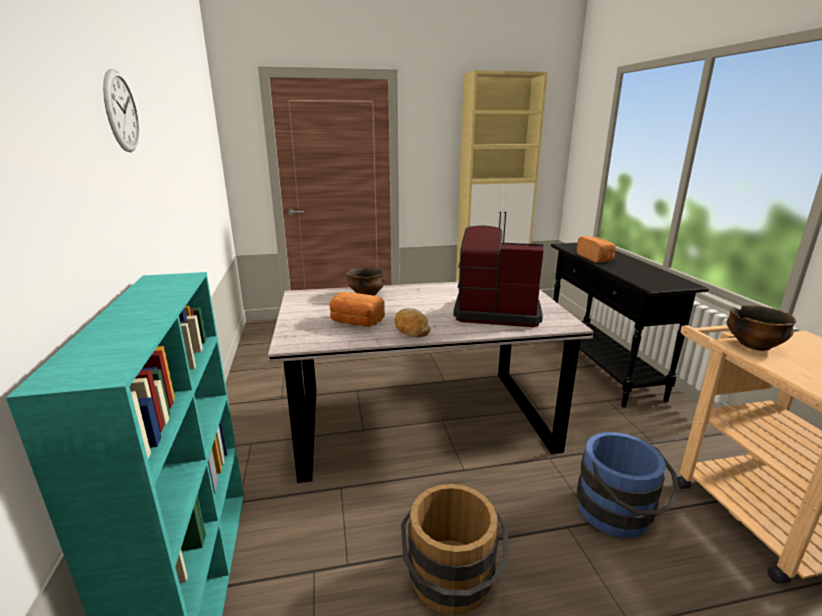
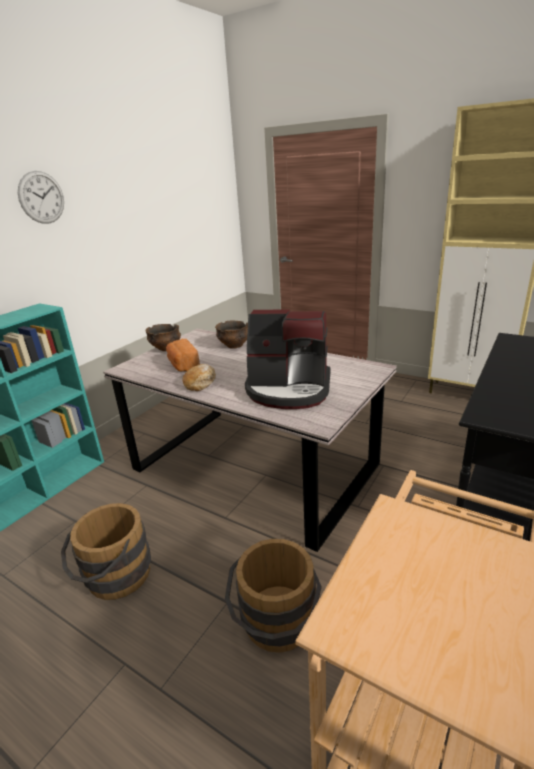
camera: 45 degrees right, 5 degrees up
(495, 311) = (289, 389): coffee machine -> coffee machine turned 135 degrees clockwise
(595, 258) = (506, 362): bread -> none
(619, 516) = (277, 626): blue bucket -> brown bucket
(753, 345) = (410, 523): bowl -> bowl (166, 348)

